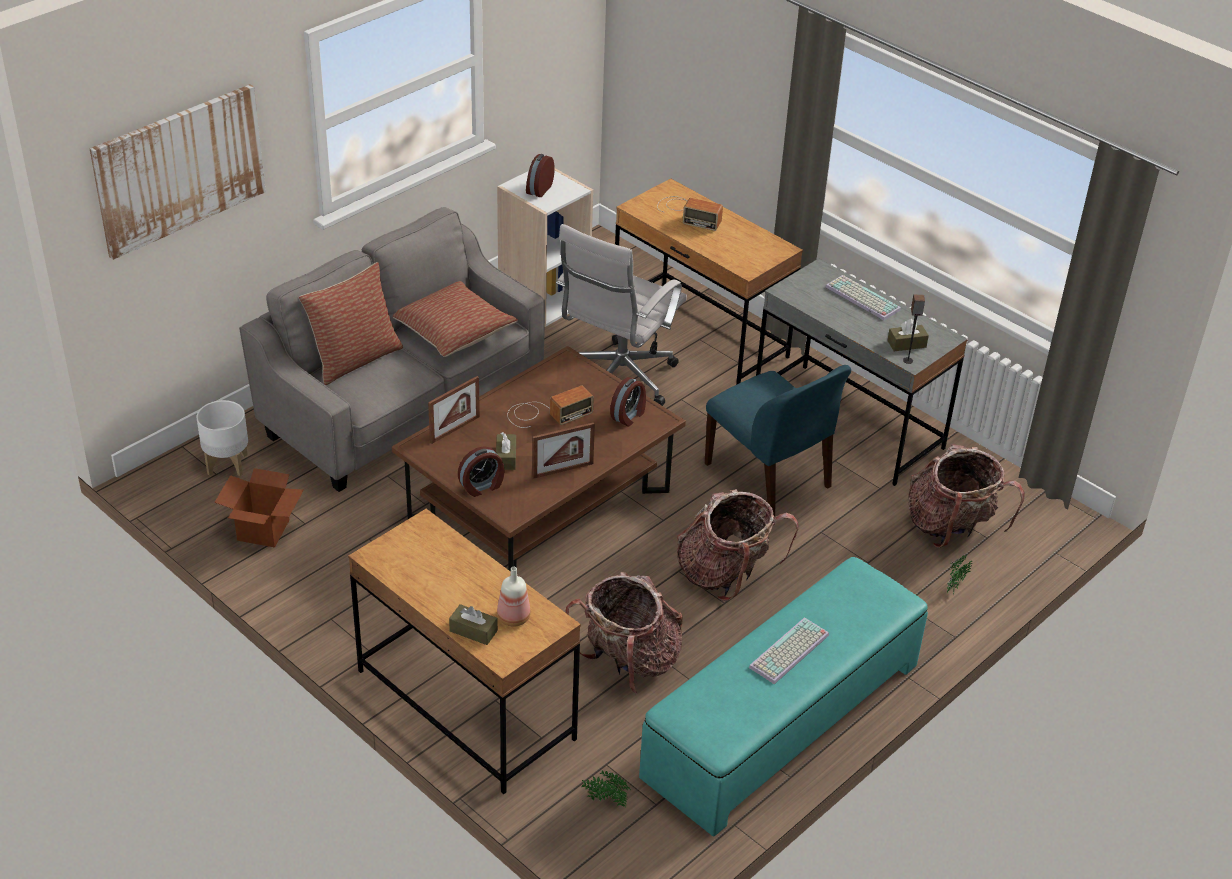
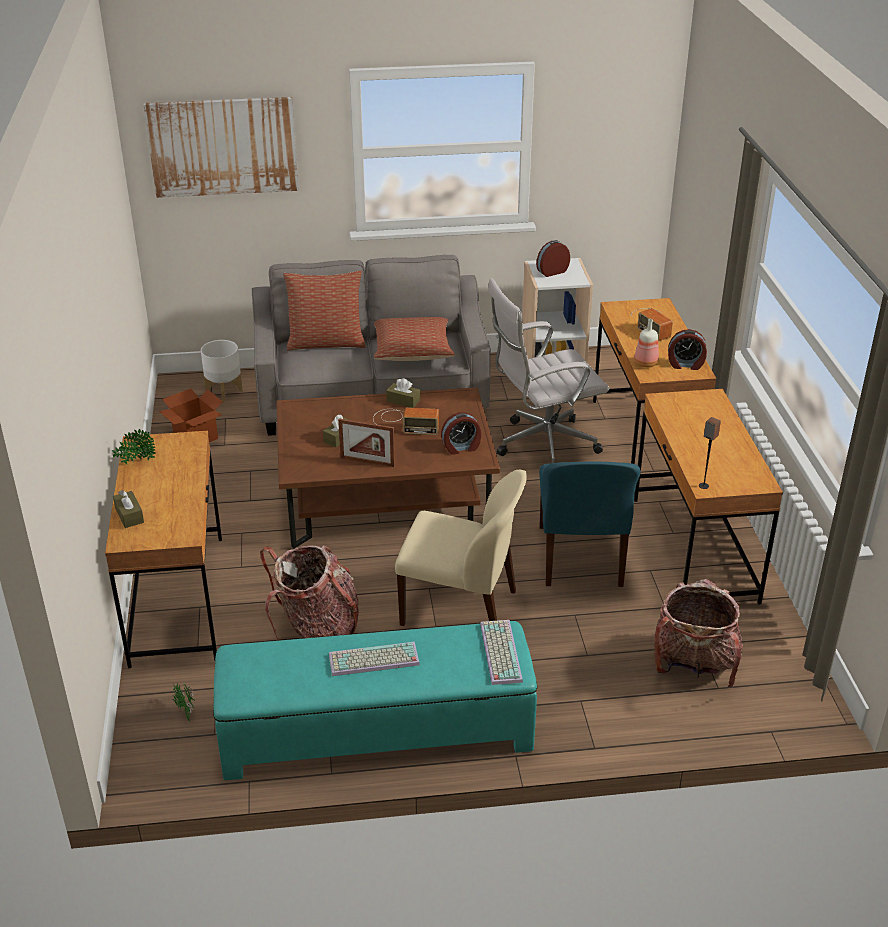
camera: 40 degrees right, 5 degrees down
(455, 429) = (330, 407): picture frame -> none
(482, 486) = (299, 448): alarm clock -> alarm clock (685, 365)
(512, 617) = (164, 520): bottle -> bottle (645, 363)
(726, 575) = (461, 608): backpack -> beige chair
(848, 424) = (694, 550): grey desk -> brown desk
(861, 298) = (721, 428): keyboard -> keyboard (499, 652)
(906, 344) = (719, 474): brown tissue box -> brown tissue box (403, 401)
(953, 588) = (639, 710): potted plant -> potted plant (136, 461)

